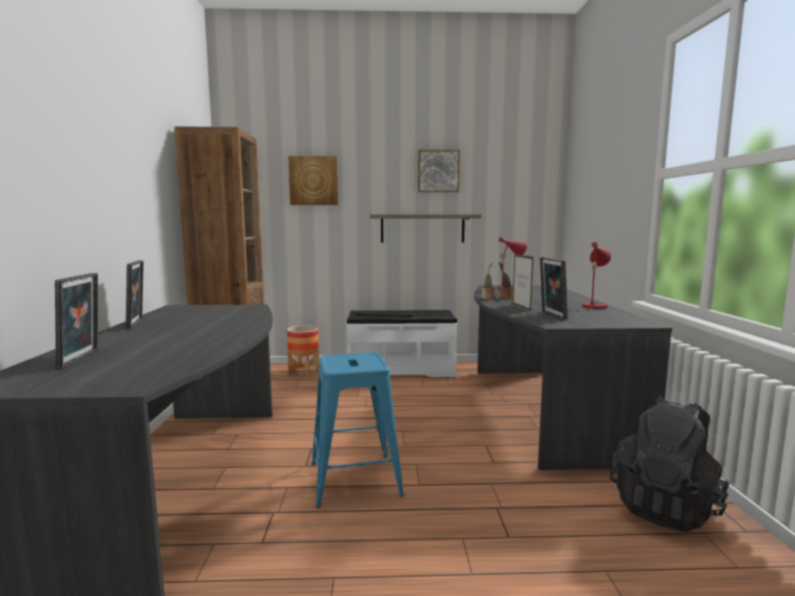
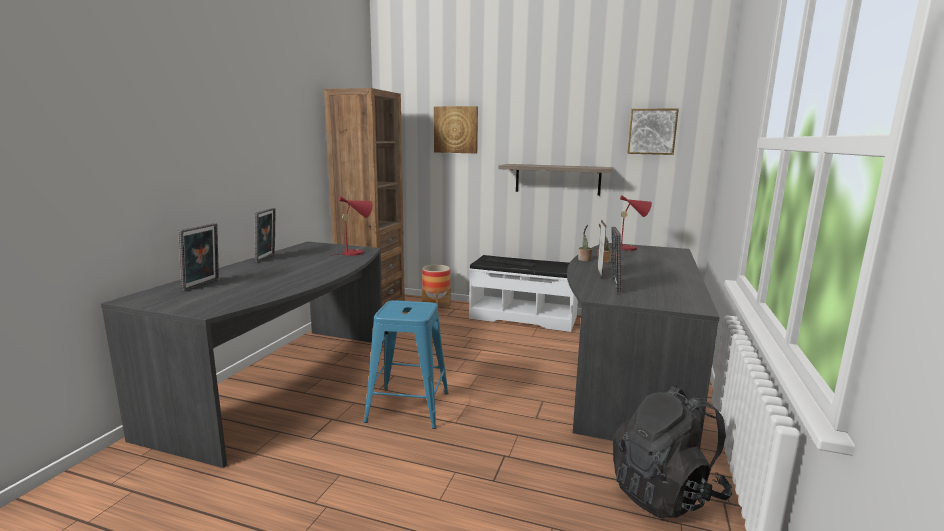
camera: 20 degrees right, 5 degrees up
(438, 171) = (576, 120): picture -> picture (652, 131)
(594, 306) = (682, 280): red table lamp -> red table lamp (356, 252)

